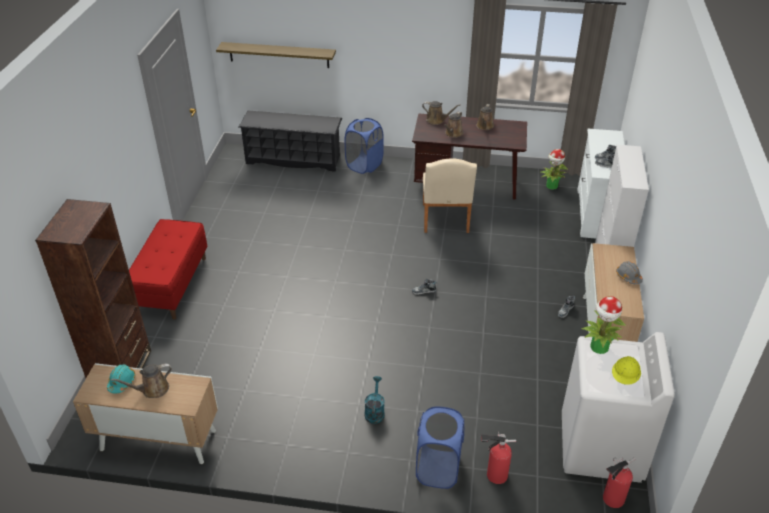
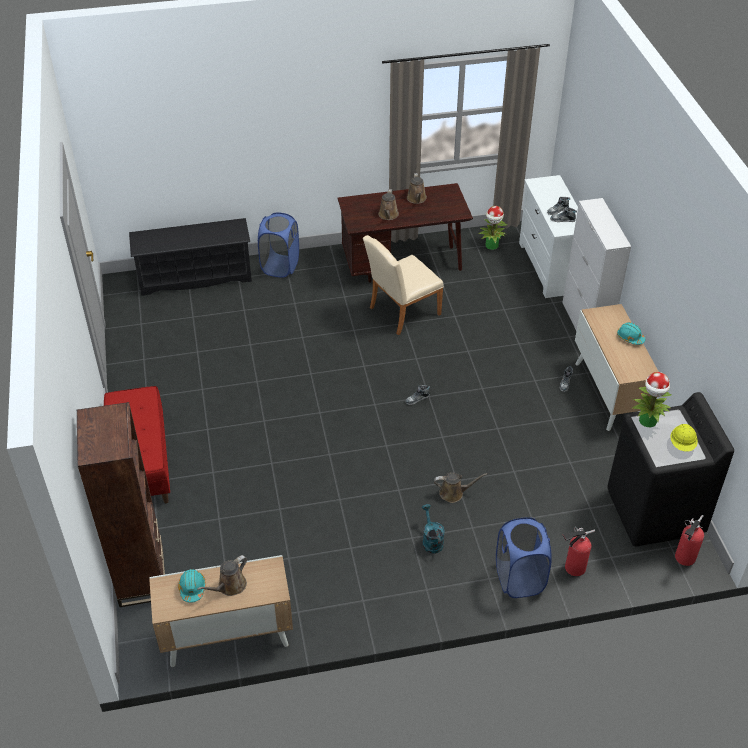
camera: 20 degrees left, 5 degrees up
(279, 55) = (163, 162): shelf -> none
(437, 120) = (362, 202): brown watering can -> brown watering can (454, 493)
(445, 220) = (401, 312): beige chair -> beige chair turned 75 degrees clockwise
(601, 447) = (655, 512): white washing machine -> black washing machine
(628, 277) = (630, 337): grey hard hat -> turquoise hard hat

